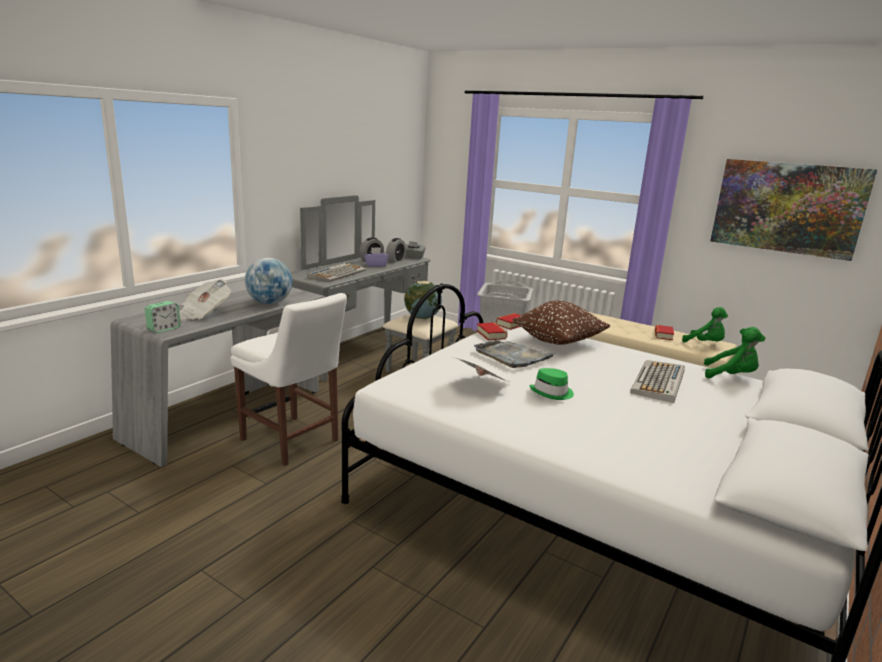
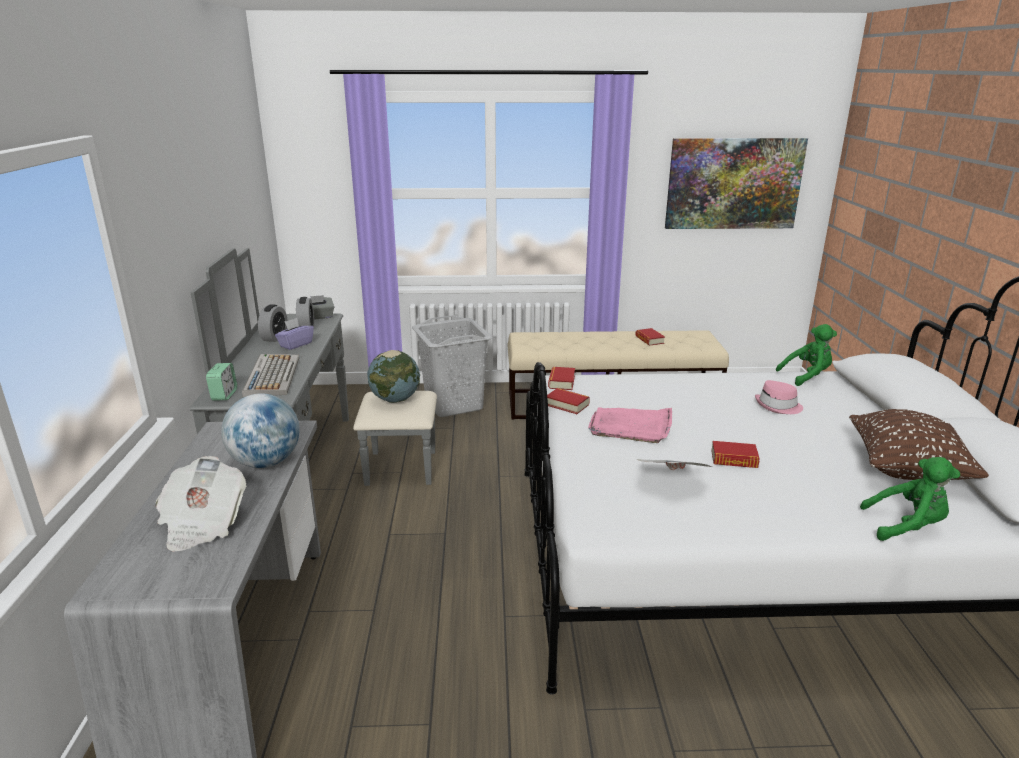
camera: 35 degrees left, 5 degrees up
(164, 329) = (193, 581): alarm clock -> alarm clock (224, 395)
(292, 442) = (382, 645): white chair -> none
(512, 356) = (631, 426): grey tray -> pink tray
(552, 393) = (734, 459): green hat -> book
(558, 342) = (636, 389): brown pillow -> brown pillow (906, 469)
(659, 382) = (778, 406): keyboard -> pink hat
(705, 344) = (691, 338): green plush toy -> green plush toy (906, 526)

